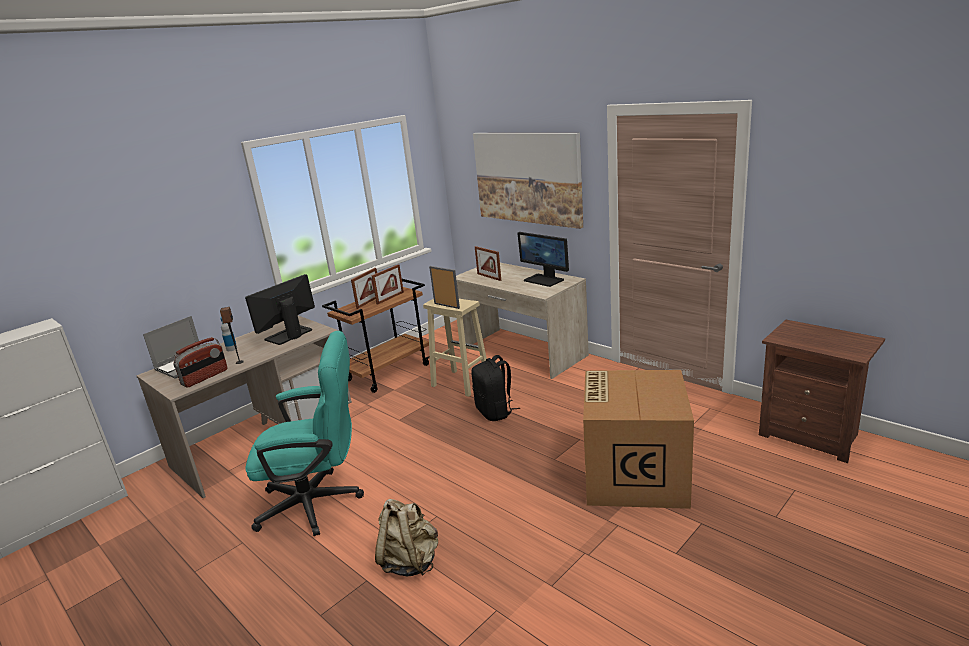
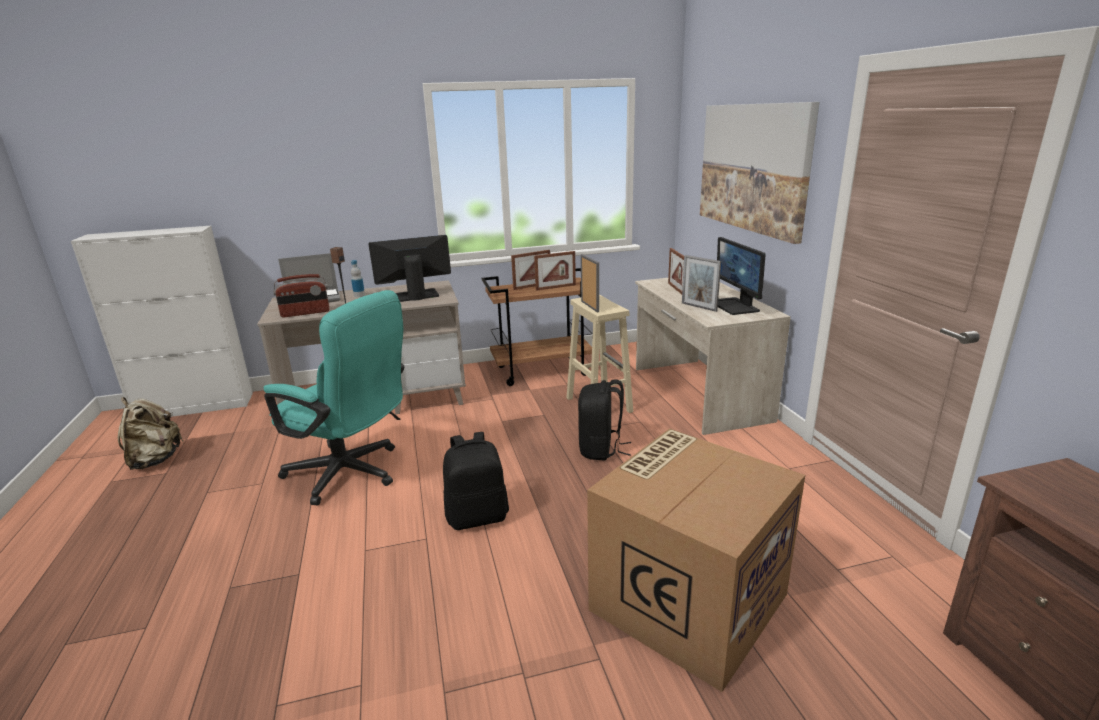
camera: 30 degrees right, 0 degrees up
(410, 561) = (352, 576): beige backpack -> beige backpack (155, 460)
(457, 487) = (477, 516): none -> black backpack
(522, 286) = (699, 307): none -> picture frame

